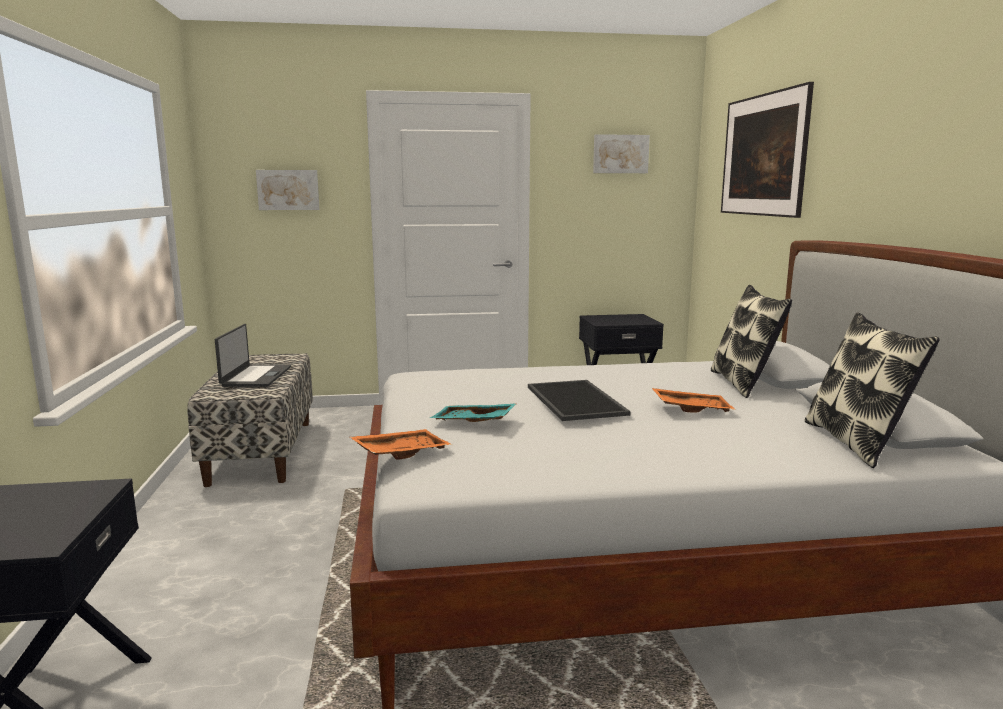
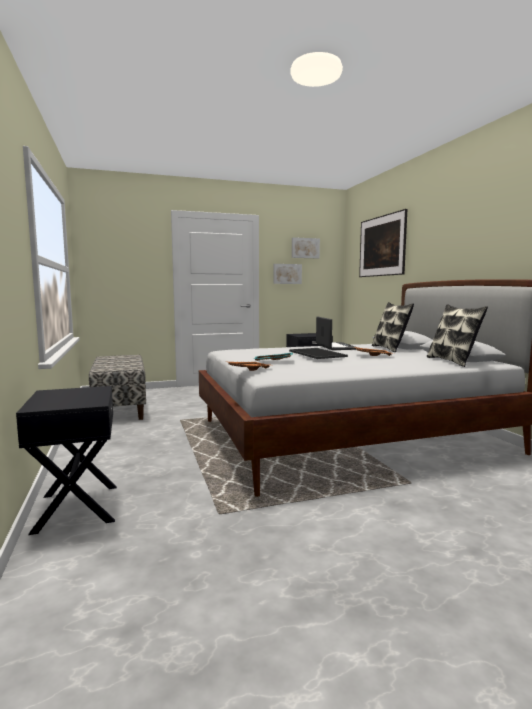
camera: 10 degrees left, 5 degrees down
(255, 376) = (119, 363): laptop -> laptop (335, 347)
(288, 190) = (126, 263): picture -> picture (287, 274)

